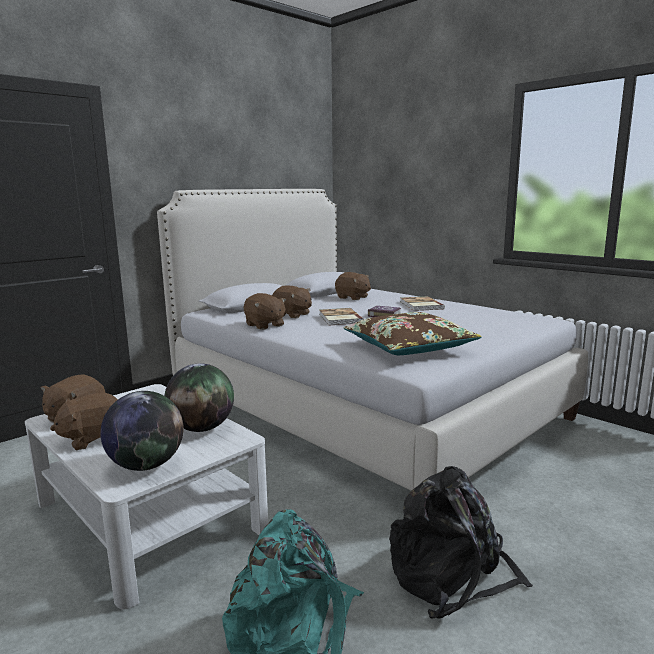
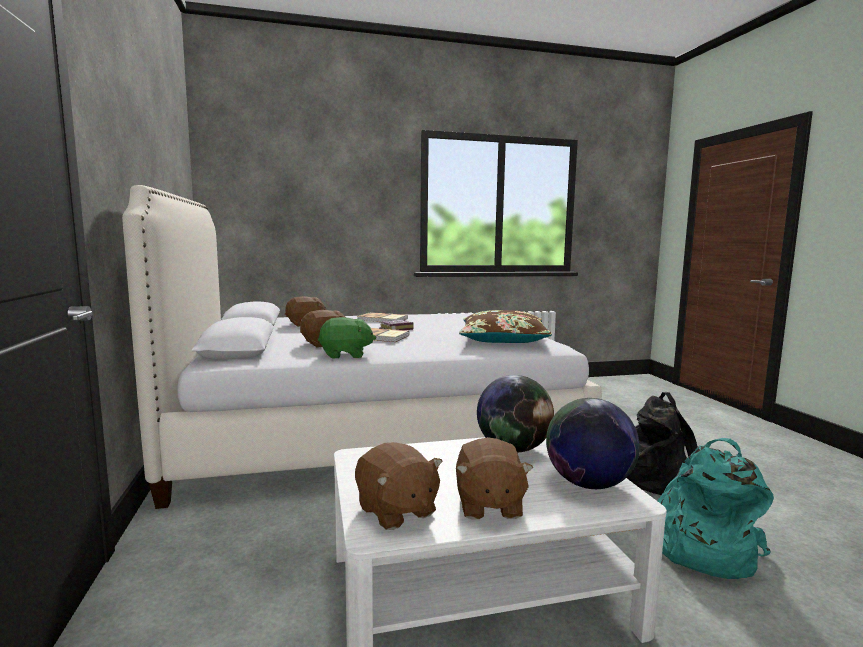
camera: 60 degrees left, 5 degrees down
(264, 325) = (346, 355): brown plush toy -> green plush toy

